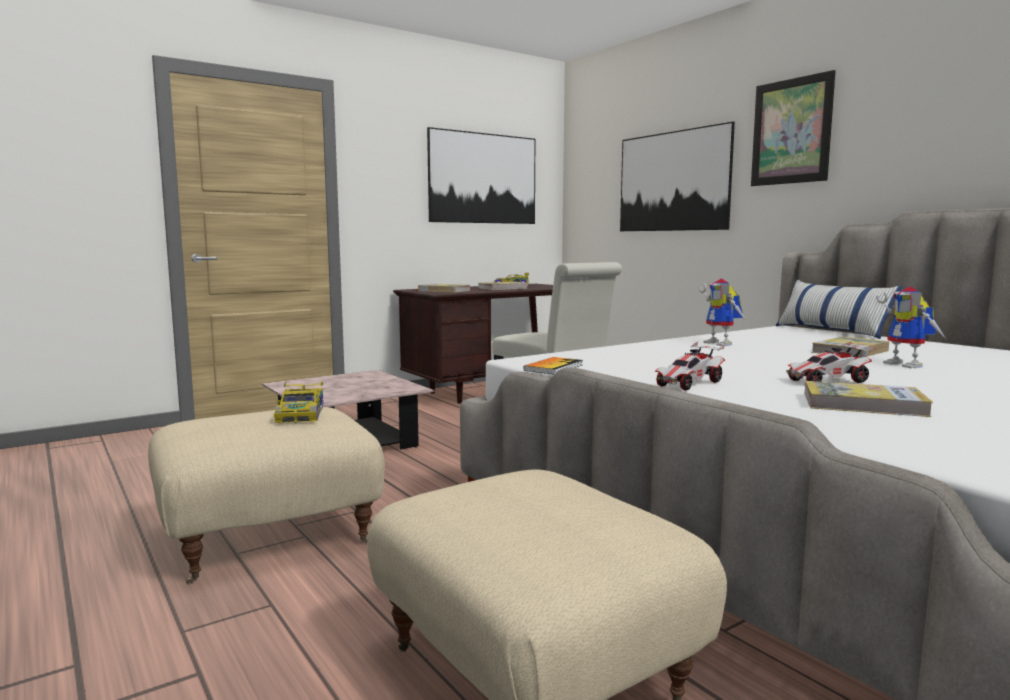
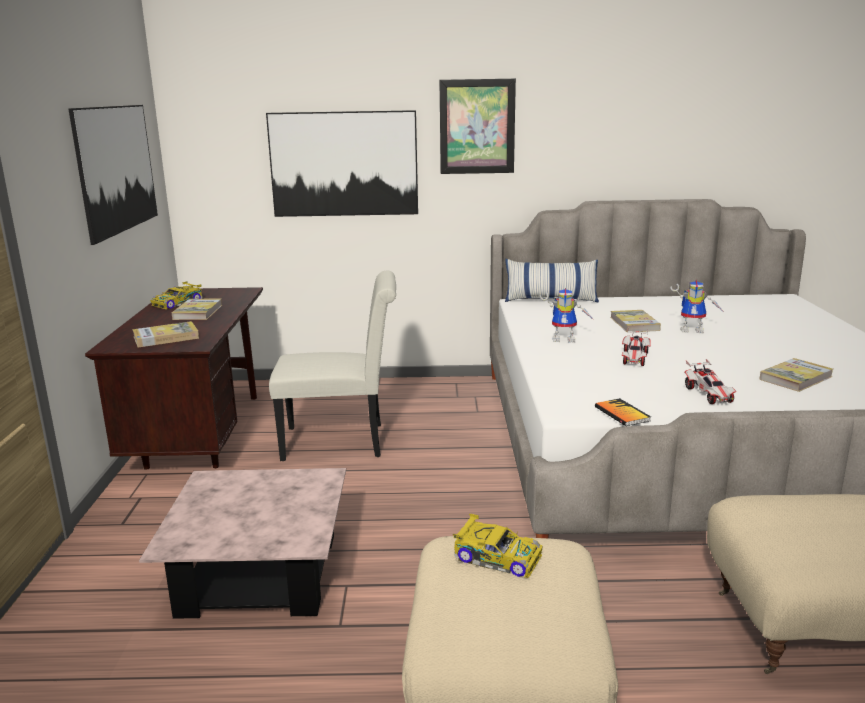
camera: 55 degrees left, 10 degrees up
(827, 381) = (727, 362): toy car -> toy car (634, 358)

